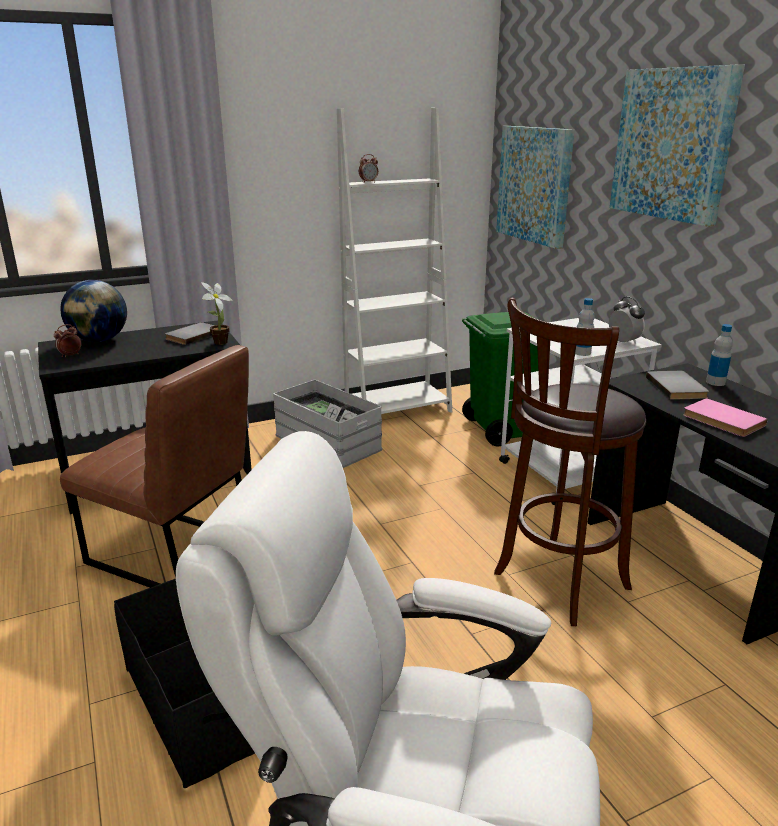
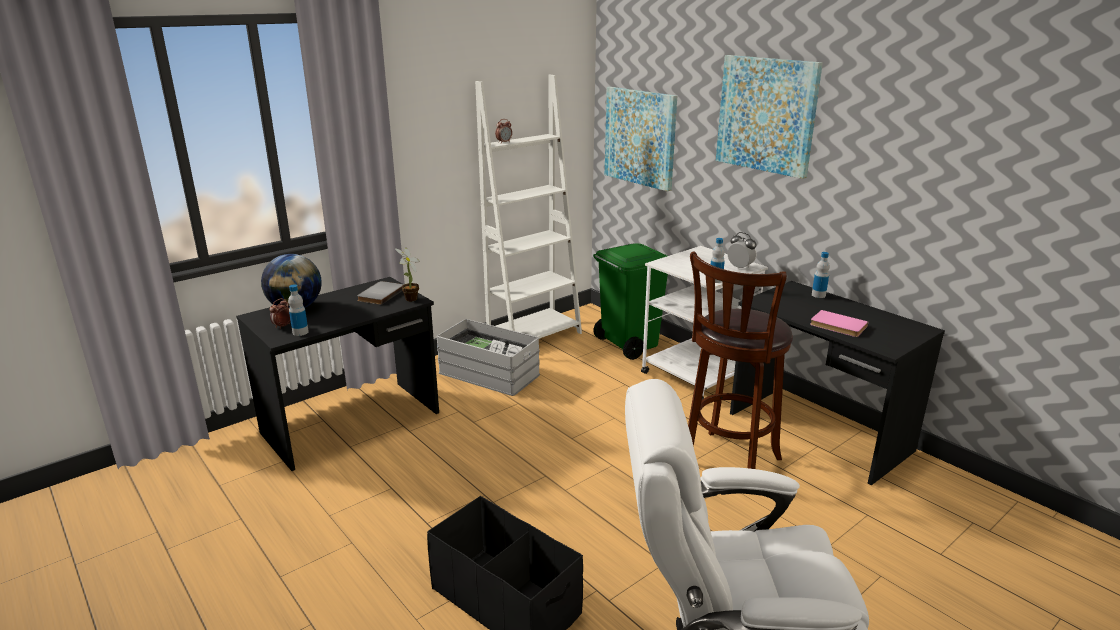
camera: 15 degrees left, 0 degrees up
(81, 363) = (300, 332): none -> bottle
(174, 553) = (411, 490): brown chair -> none
(678, 387) = (795, 302): grey book -> none

